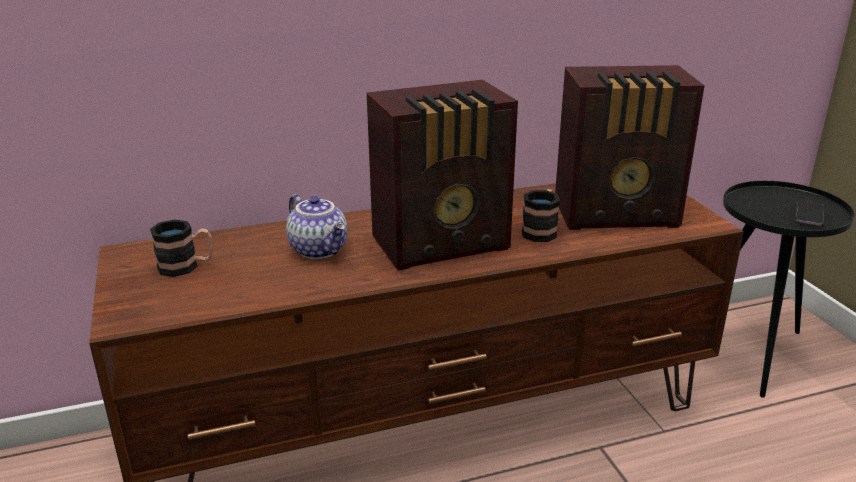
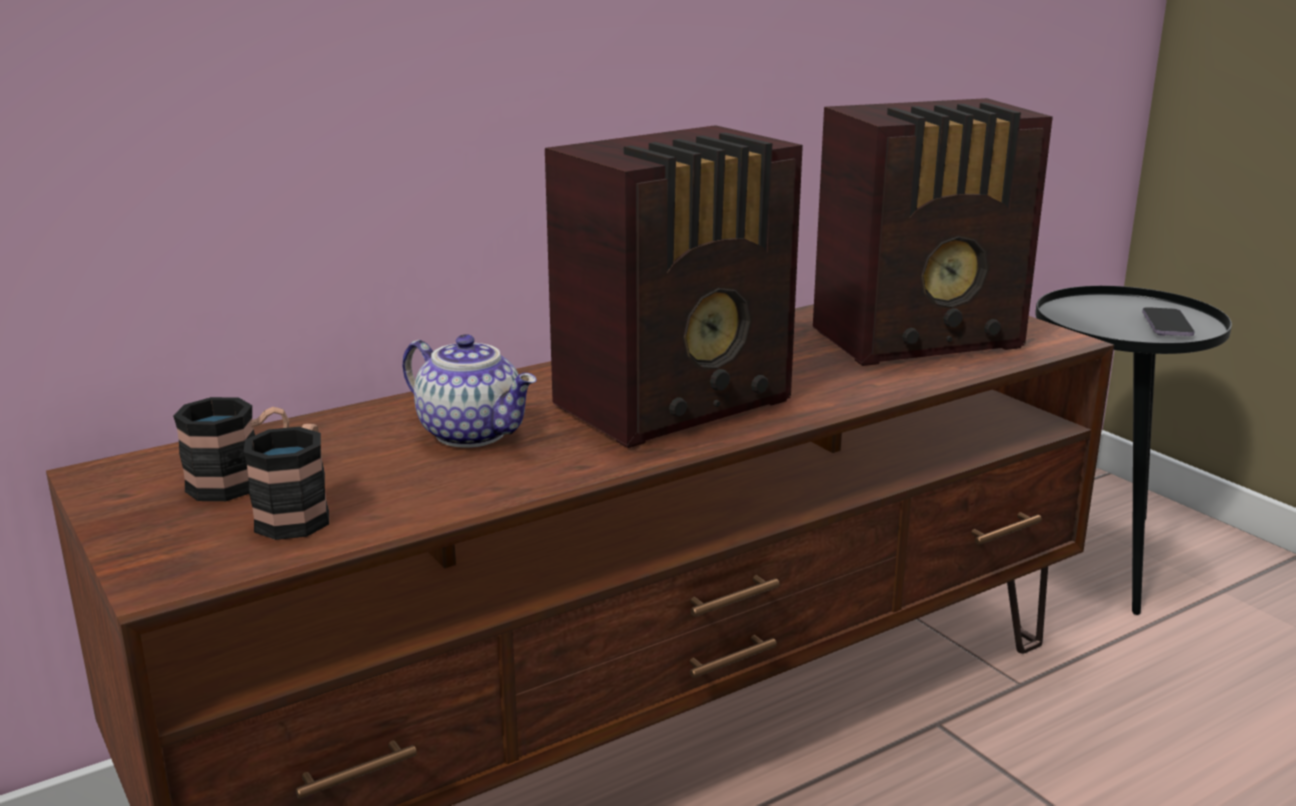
camera: 15 degrees left, 5 degrees down
(541, 230) = (820, 371): mug -> mug (299, 513)

